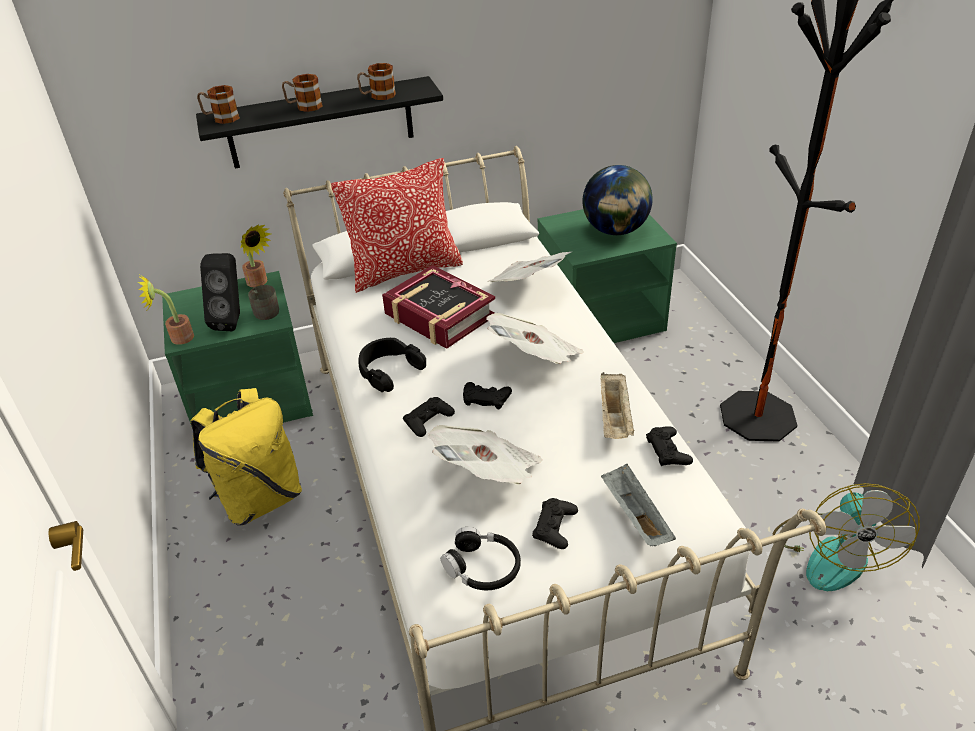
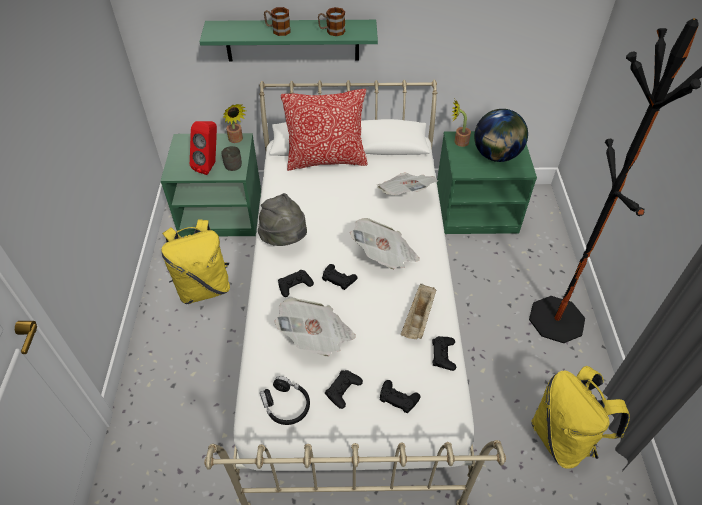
camera: 15 degrees right, 10 degrees up
(177, 338) = (171, 171): potted plant -> potted plant (458, 142)
(221, 118) = (219, 29): mug -> none
(233, 320) = (210, 166): black speaker -> red speaker
(321, 123) = (292, 40): black shelf -> green shelf
(389, 370) = (285, 239): black headphones -> grey hat
(439, 315) = (334, 204): book -> none
(634, 516) = (398, 398): grey tray -> black game controller
(832, 552) = (563, 438): fan -> yellow backpack

